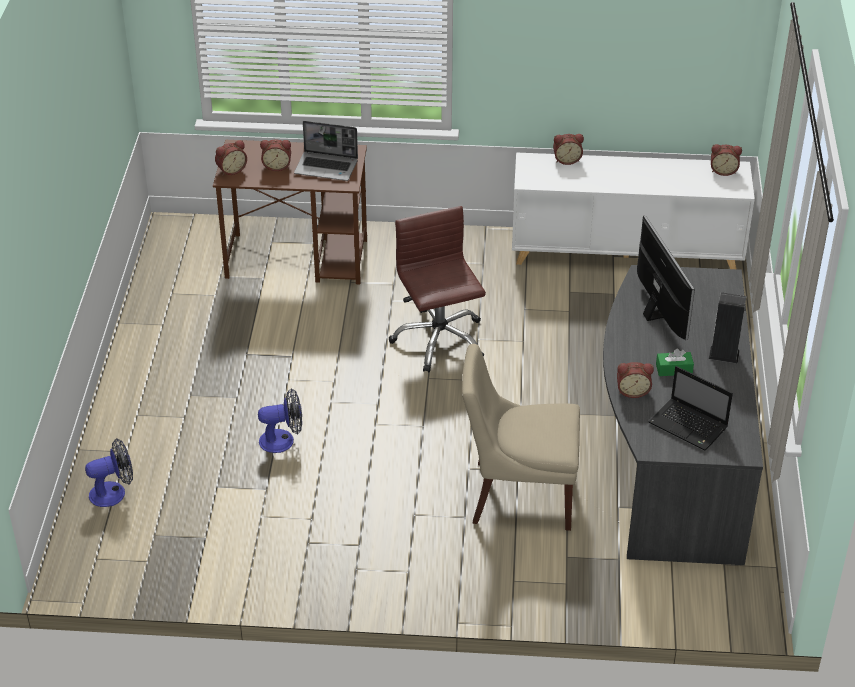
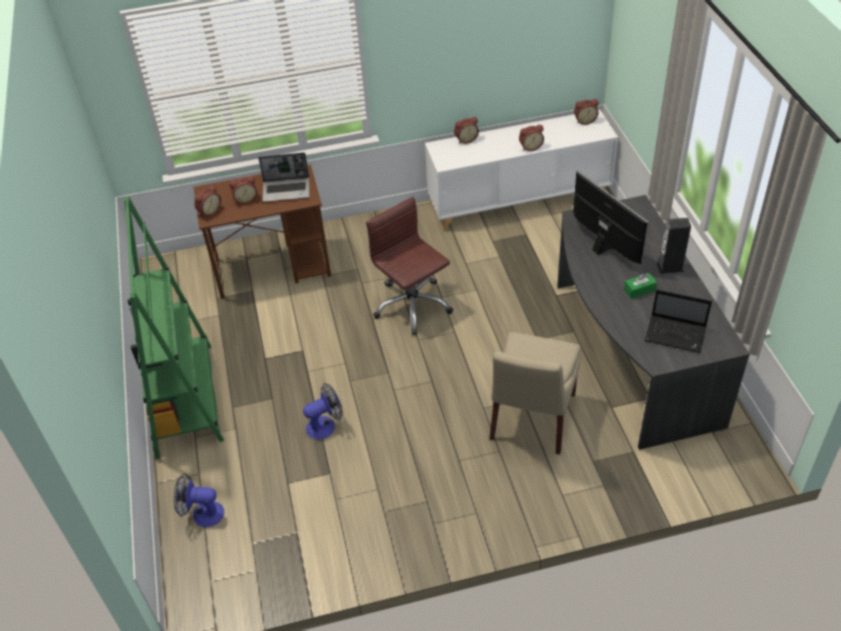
camera: 15 degrees left, 5 degrees up
(114, 492) = (202, 514): fan -> fan turned 135 degrees counterclockwise
(142, 374) = (185, 399): none -> green bookcase
(518, 495) = (532, 419): beige chair -> beige chair turned 60 degrees counterclockwise
(632, 391) = (618, 317): alarm clock -> alarm clock (530, 147)

